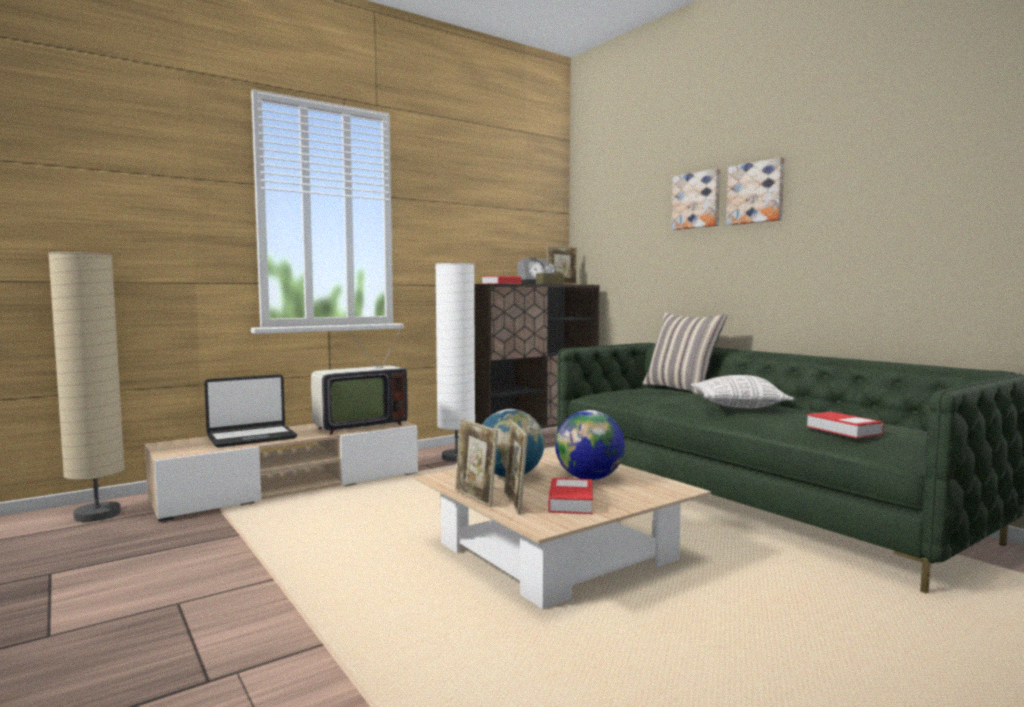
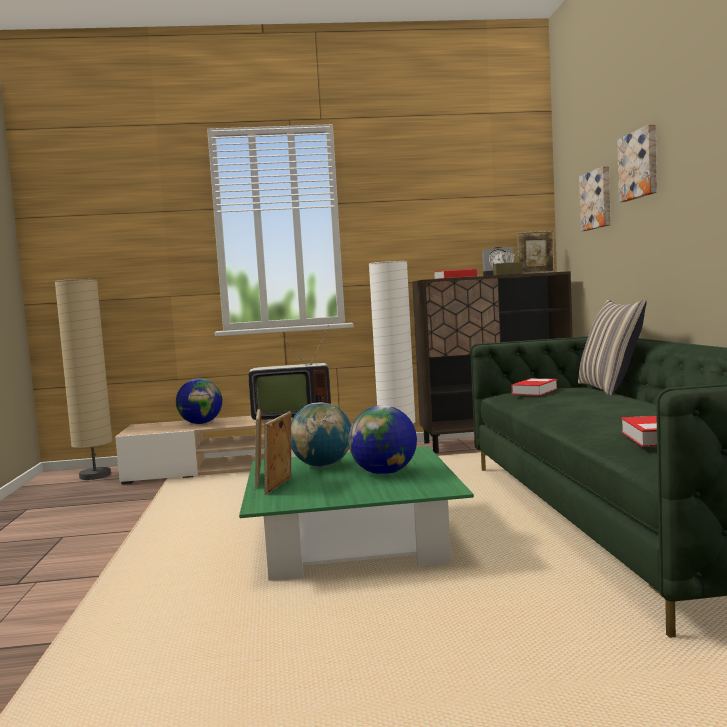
camera: 30 degrees right, 0 degrees up
(251, 437) = (201, 423): laptop -> globe
(558, 552) = (354, 542): beige coffee table -> green coffee table
(571, 502) = (325, 490): book -> book (534, 391)
(737, 406) = (610, 408): pillow -> none
(756, 193) = (684, 148): picture -> picture (597, 199)

